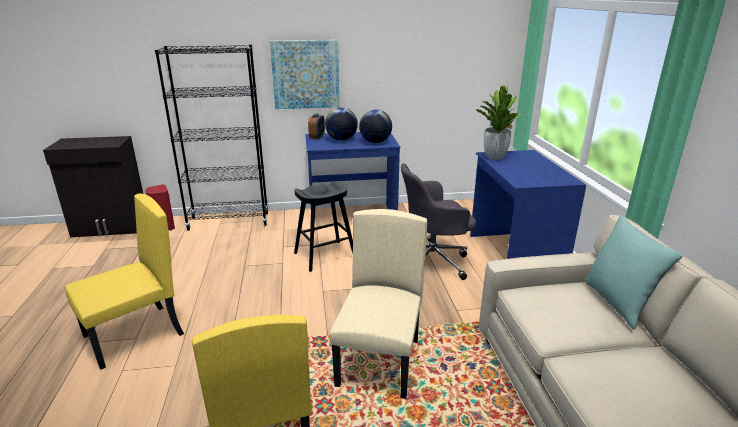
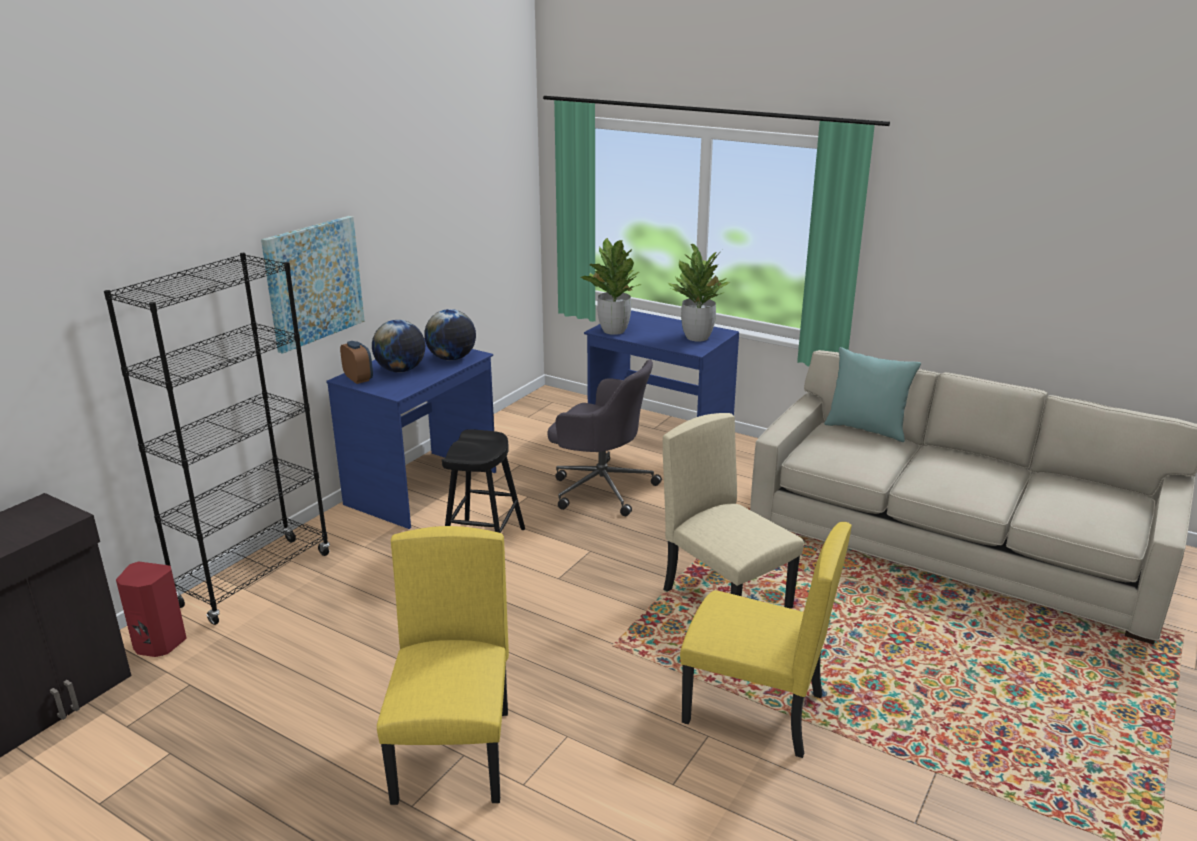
camera: 50 degrees left, 0 degrees up
(433, 260) = (601, 488): grey office chair -> grey office chair turned 90 degrees counterclockwise
(542, 177) = (697, 337): none -> potted plant

